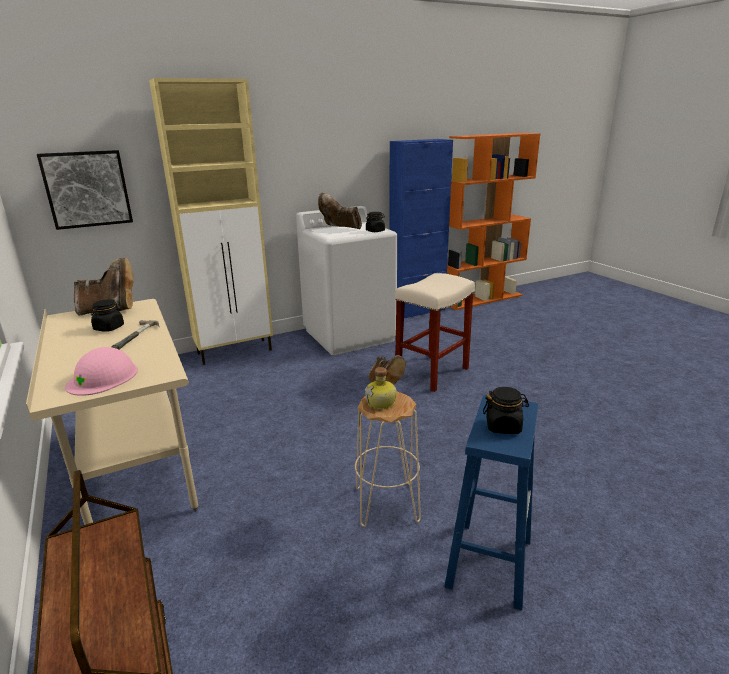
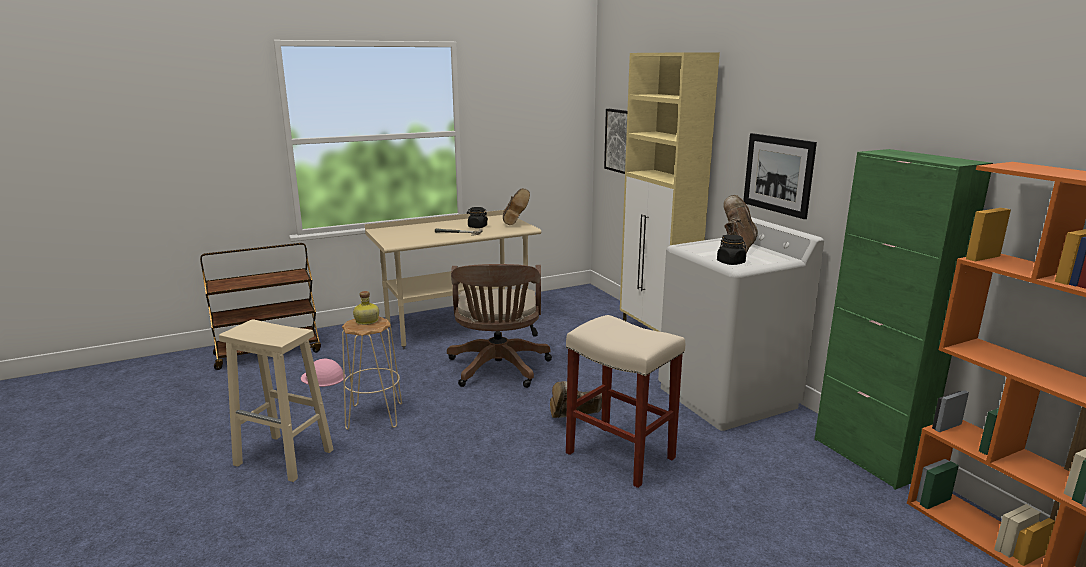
camera: 90 degrees right, 5 degrees down
(103, 377) = (396, 234): pink hard hat -> pink hard hat (323, 377)
(283, 429) = (498, 370): none -> brown office chair
(313, 175) = (778, 174): none -> picture
(417, 311) = (867, 457): blue cabinet -> green cabinet
(489, 561) = (285, 457): blue stool -> beige stool
(503, 426) = (262, 331): black jar -> none

